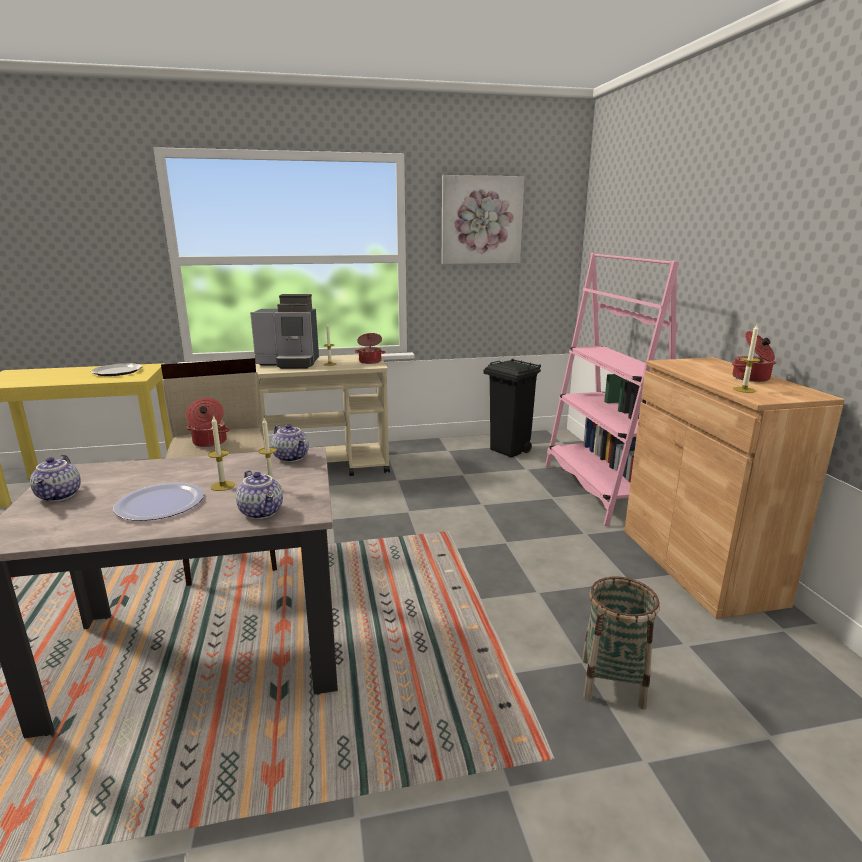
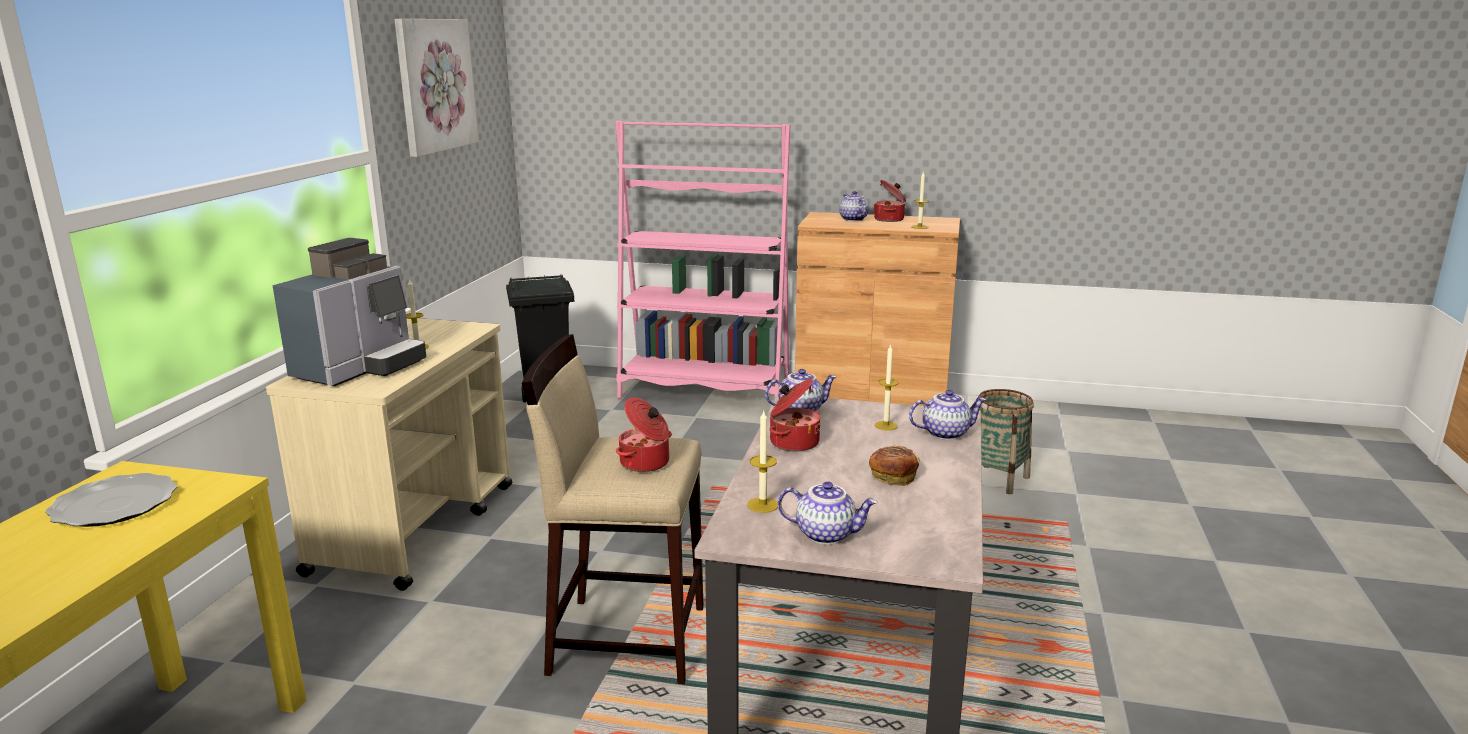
camera: 65 degrees left, 0 degrees up
(160, 503) = (892, 477): plate -> bread
(222, 486) = (862, 446): candle -> candle (762, 505)
(370, 361) = (447, 326): cooking pot -> cooking pot (793, 442)
(715, 369) = (852, 219): none -> teapot

